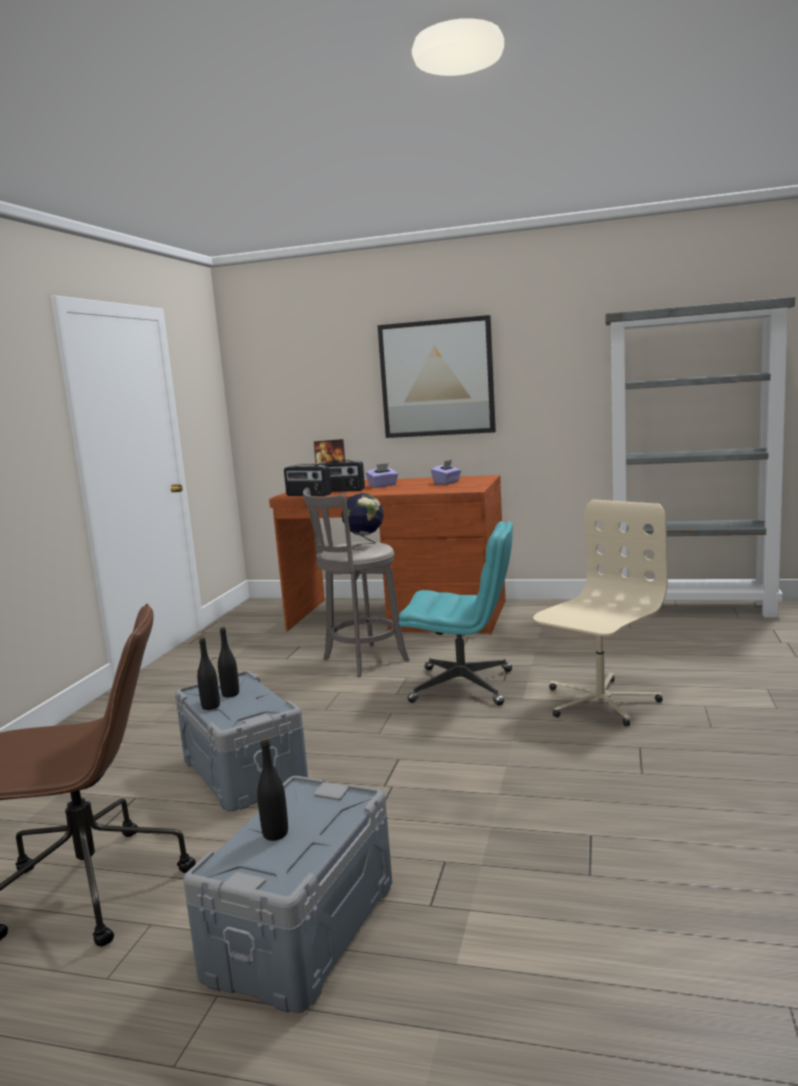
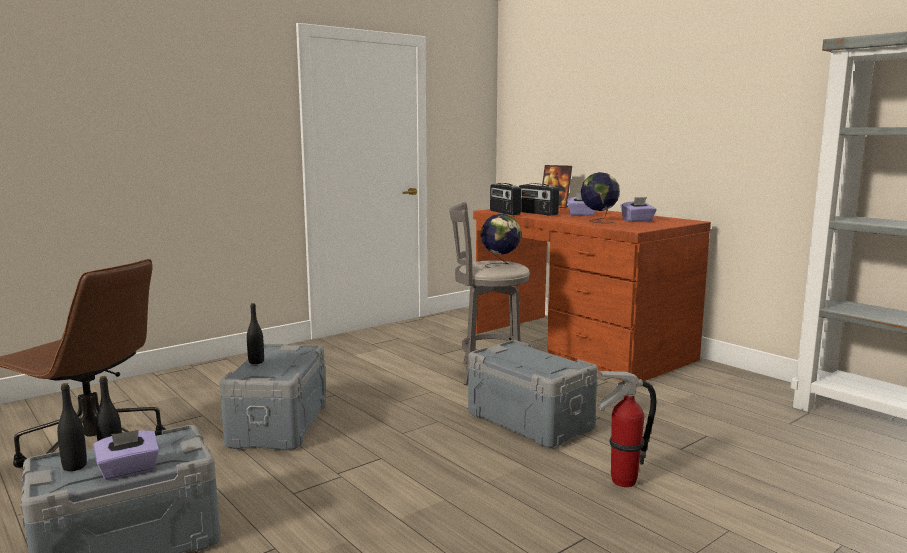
camera: 35 degrees right, 0 degrees up
(230, 694) = (282, 358): black bottle -> black bottle (74, 466)
(323, 834) = (129, 470): none -> purple tissue box
(418, 488) = (598, 221): none -> globe
(437, 378) = (665, 111): picture -> none
(464, 686) = (528, 421): turquoise office chair -> grey storage box
(599, 702) = (622, 481): beige office chair -> fire extinguisher

